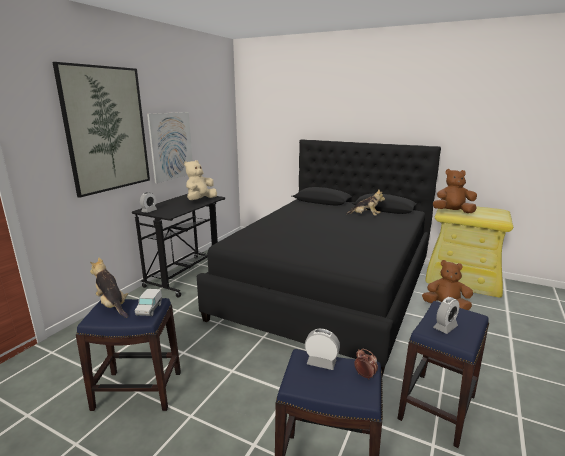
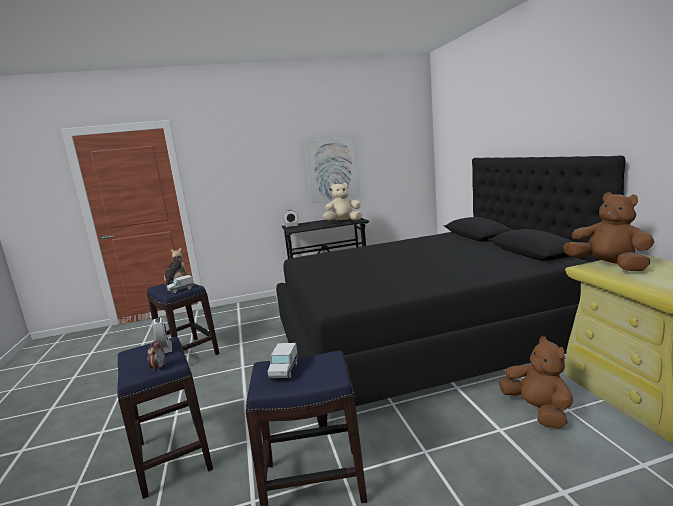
camera: 50 degrees right, 5 degrees down
(107, 129) = (262, 157): picture -> none
(365, 216) = (481, 256): plush toy -> none
(445, 327) = (284, 371): alarm clock -> toy truck

